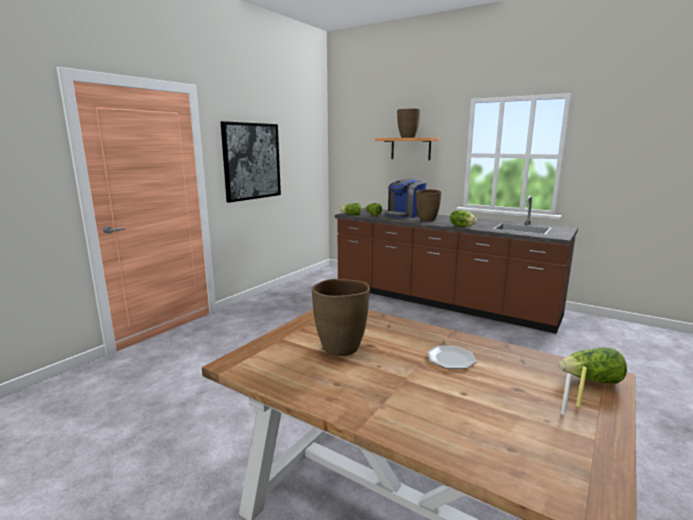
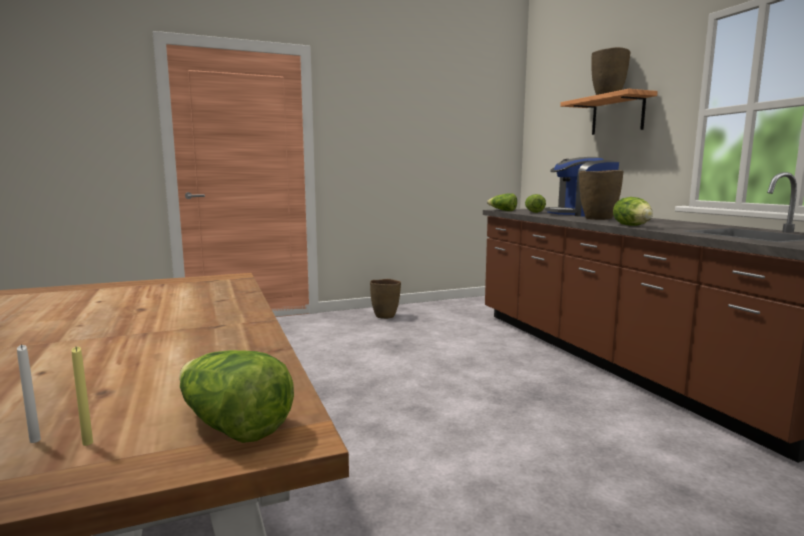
camera: 35 degrees right, 5 degrees down
(252, 161) = (386, 137): picture -> none
(340, 348) = (109, 304): brown vase -> brown vase (385, 316)
(451, 359) = (162, 341): plate -> none

